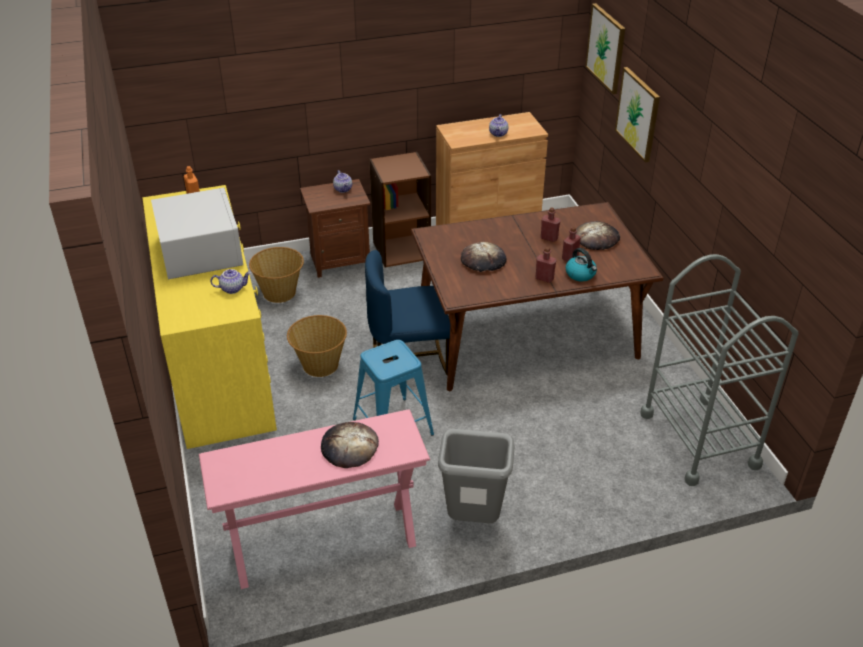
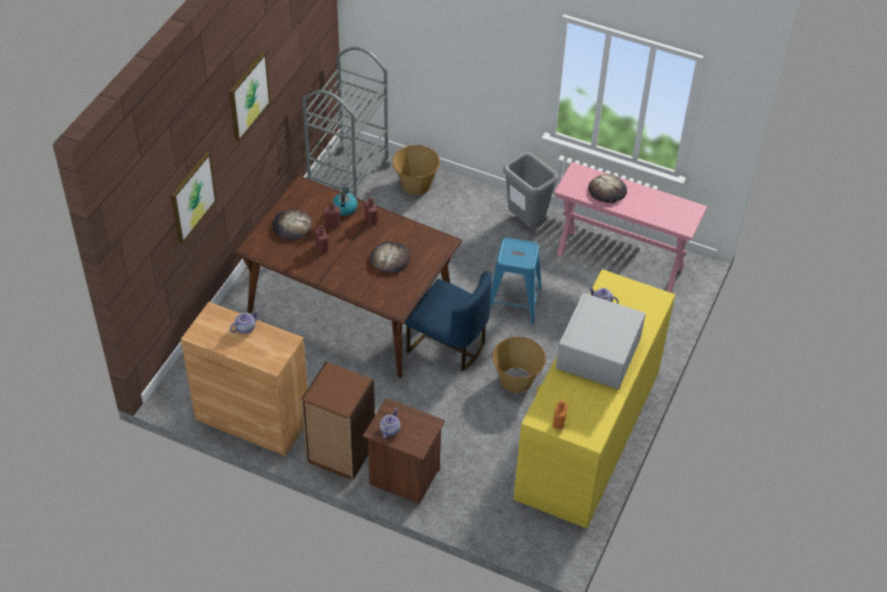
camera: 140 degrees left, 10 degrees up
(280, 293) = (484, 474): basket -> basket (415, 185)
(606, 48) = (144, 227): picture -> picture (248, 96)

